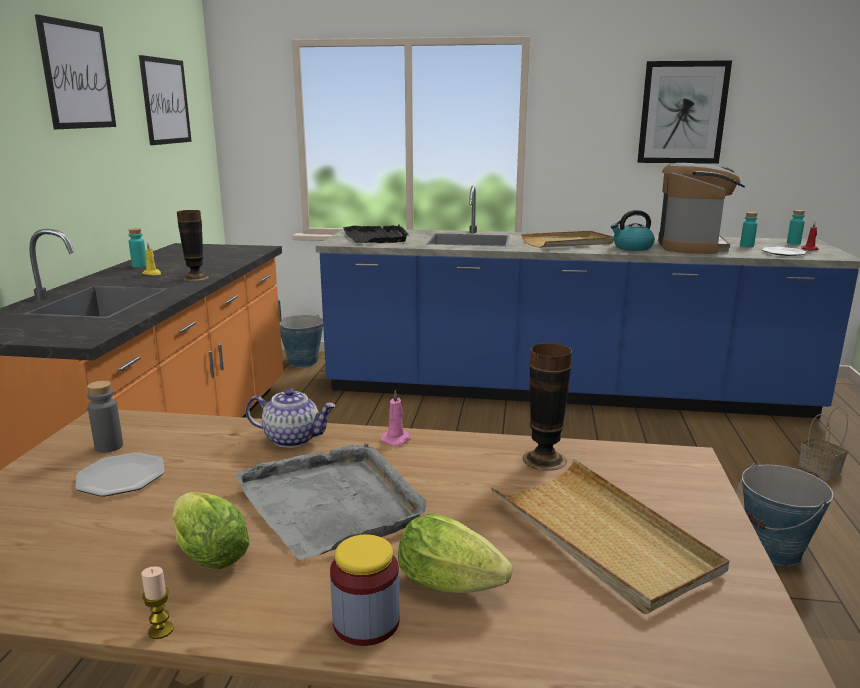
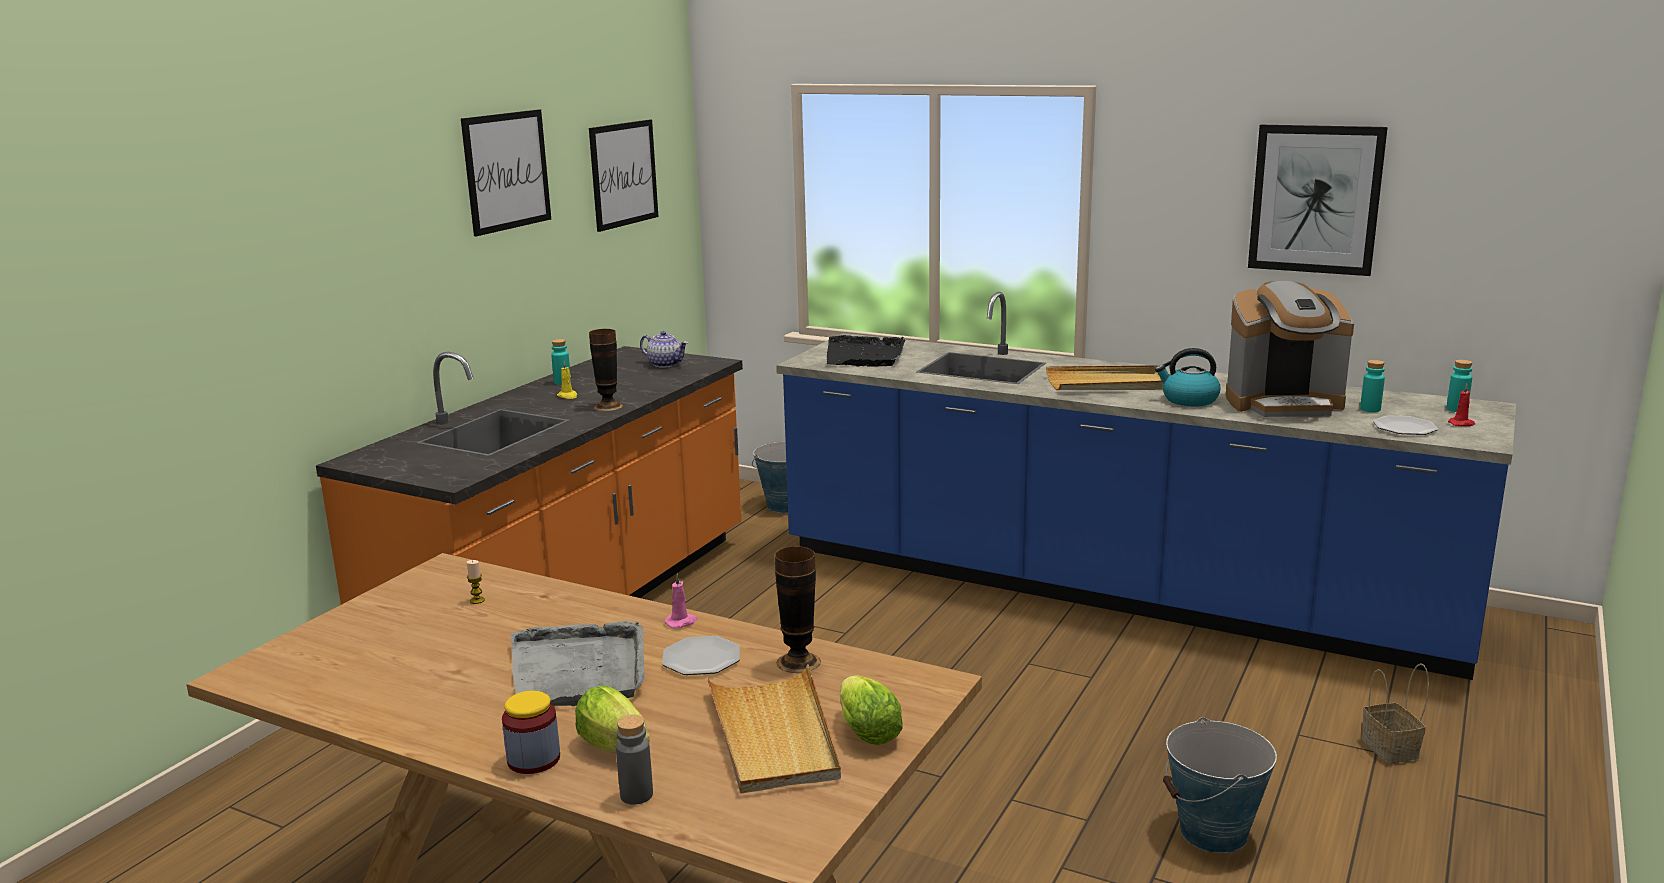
camera: 20 degrees right, 0 degrees up
(109, 446) = (436, 593): grey bottle -> grey bottle (636, 795)
(121, 478) = (430, 623): plate -> plate (701, 659)
(161, 630) = (396, 738): candle -> candle (477, 600)
(207, 552) = (458, 692): lettuce -> lettuce (865, 730)
(293, 439) = (590, 608): teapot -> teapot (666, 364)
(692, 246) = (1284, 403): coffee machine -> coffee machine turned 60 degrees clockwise

